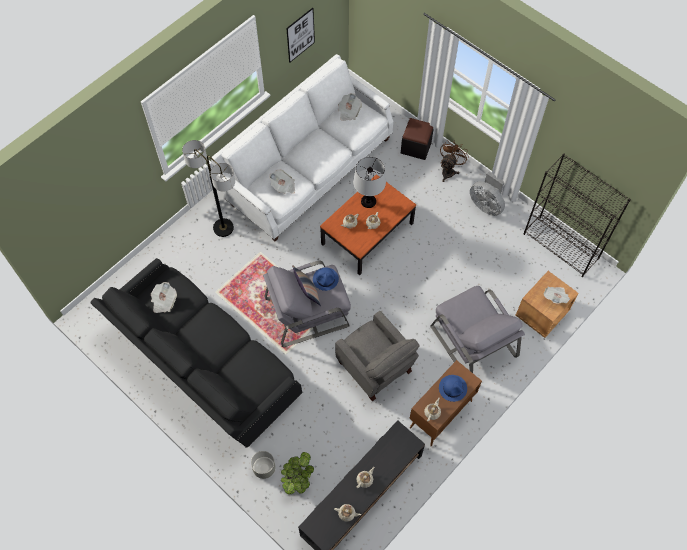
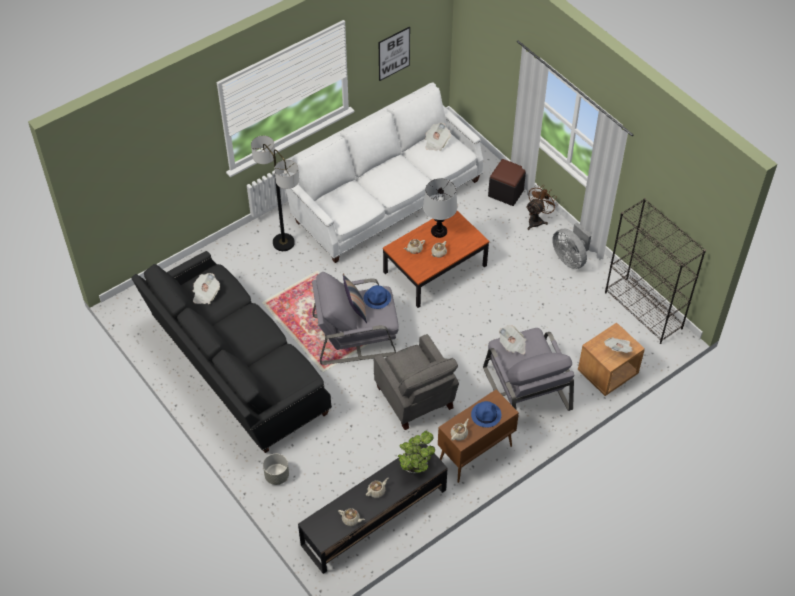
camera: 10 degrees right, 10 degrees down
(283, 186) = (352, 204): newspaper -> newspaper (512, 345)
(297, 480) = (309, 492): potted plant -> potted plant (415, 465)

